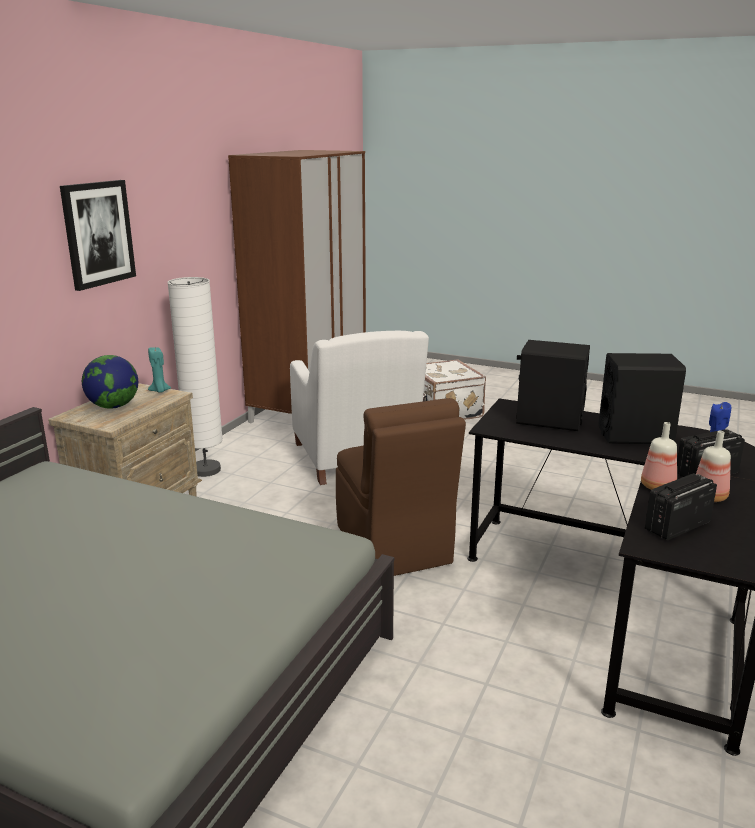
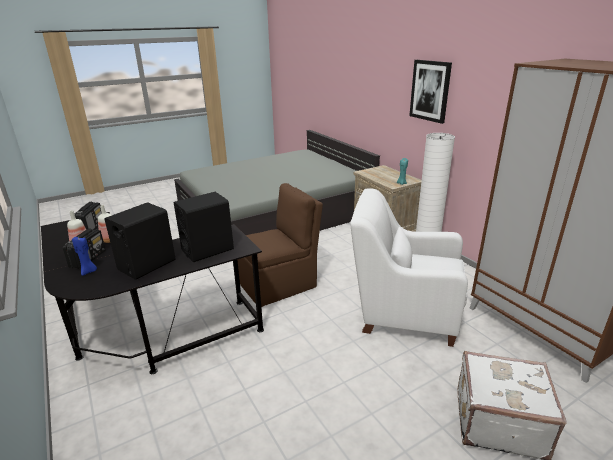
camera: 125 degrees right, 5 degrees up
(113, 406) = (386, 174): globe -> none
(393, 546) = (279, 285): brown chair -> brown chair turned 135 degrees clockwise

